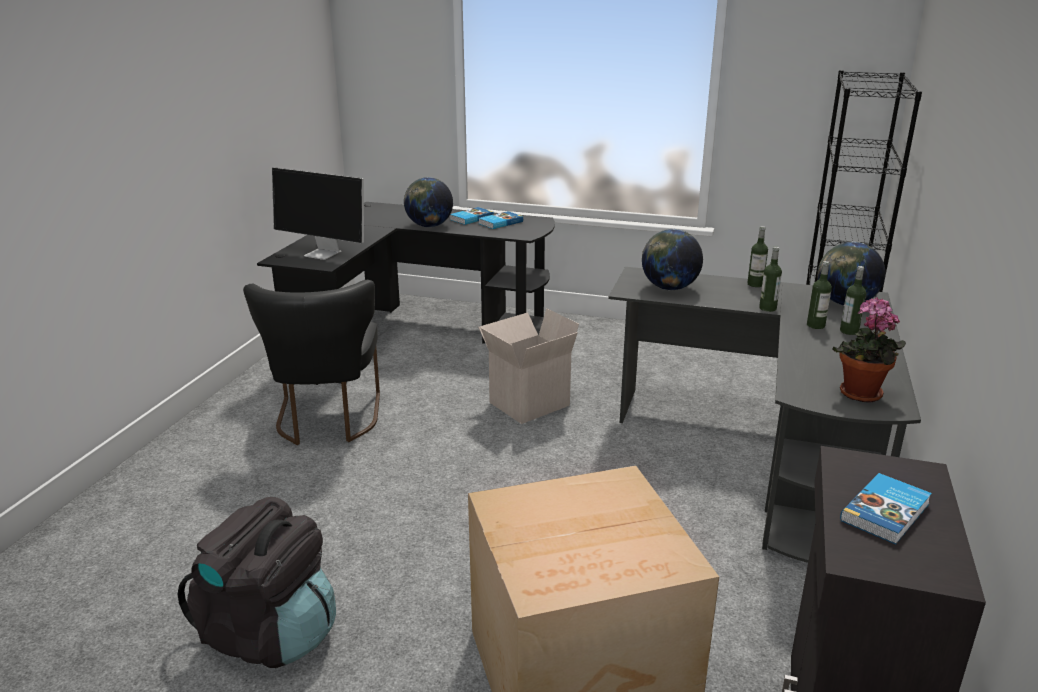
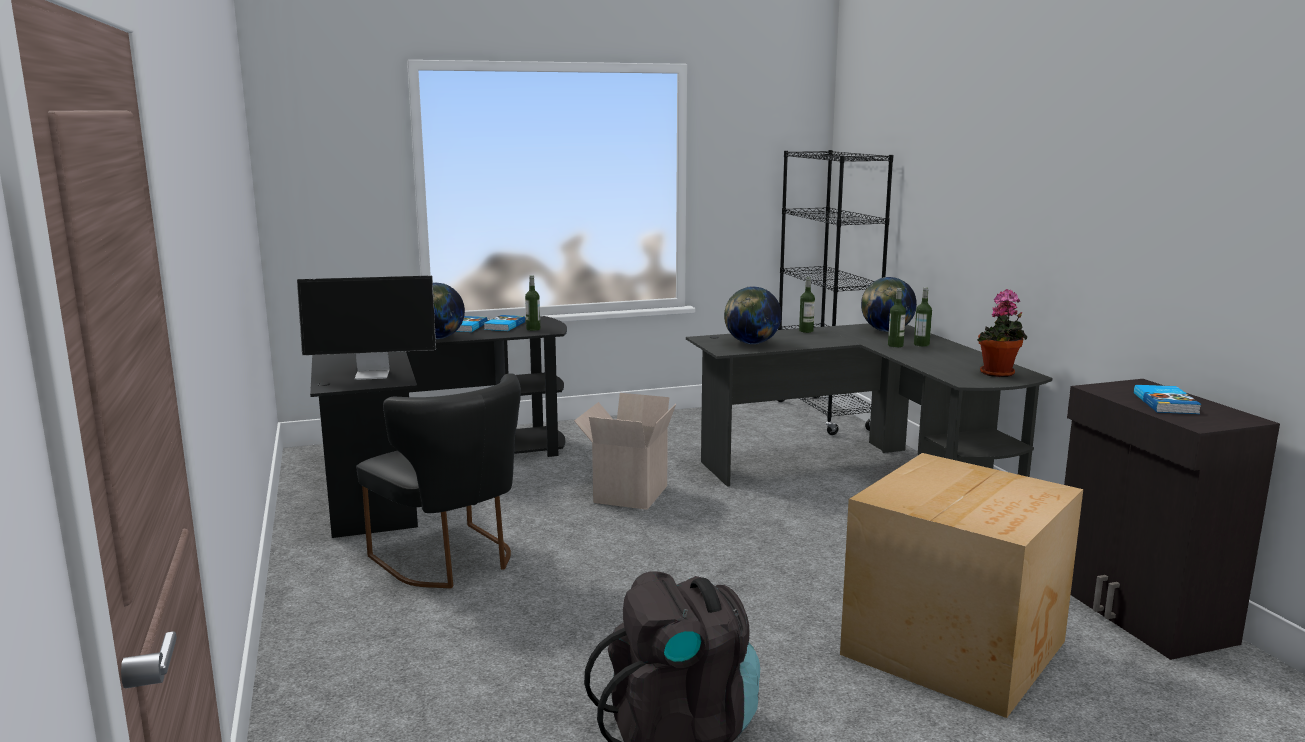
camera: 35 degrees left, 10 degrees down
(767, 308) = (845, 342): bottle -> bottle (533, 329)

